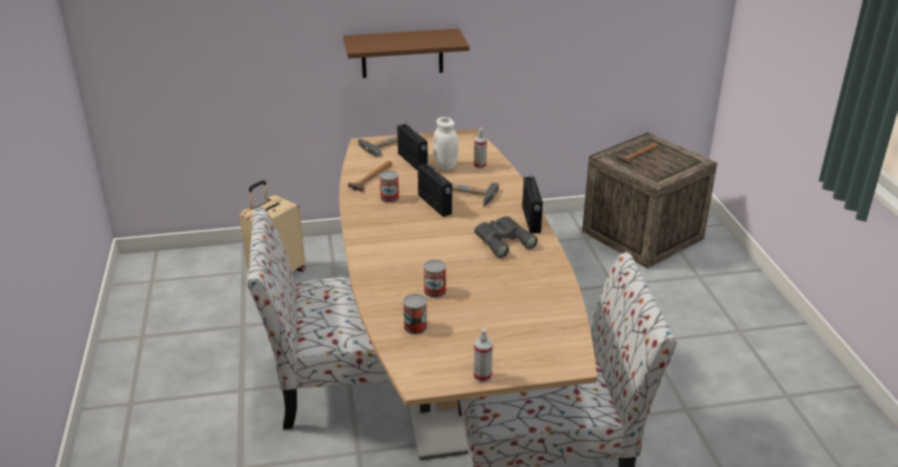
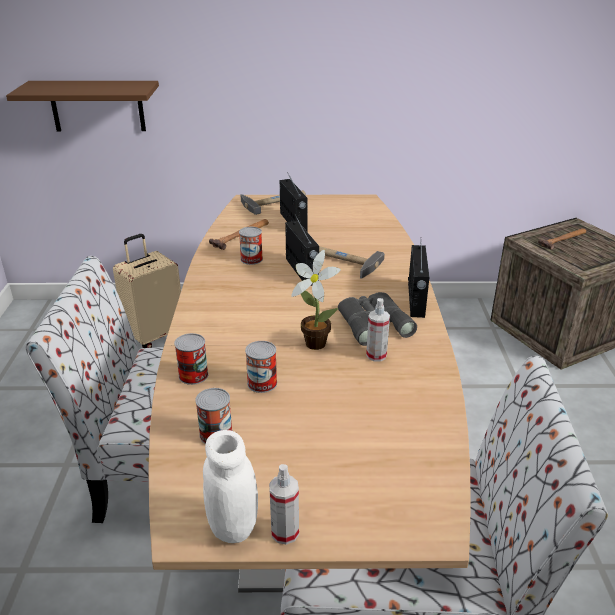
camera: 10 degrees right, 0 degrees up
(382, 291) = (193, 375): none -> can
(402, 53) = (302, 106): brown shelf -> brown shelf (97, 106)
(445, 166) = (329, 230): white jar -> white jar (233, 526)
(462, 258) = (314, 342): none -> potted plant
(480, 165) = (369, 232): spray bottle -> spray bottle (376, 355)

